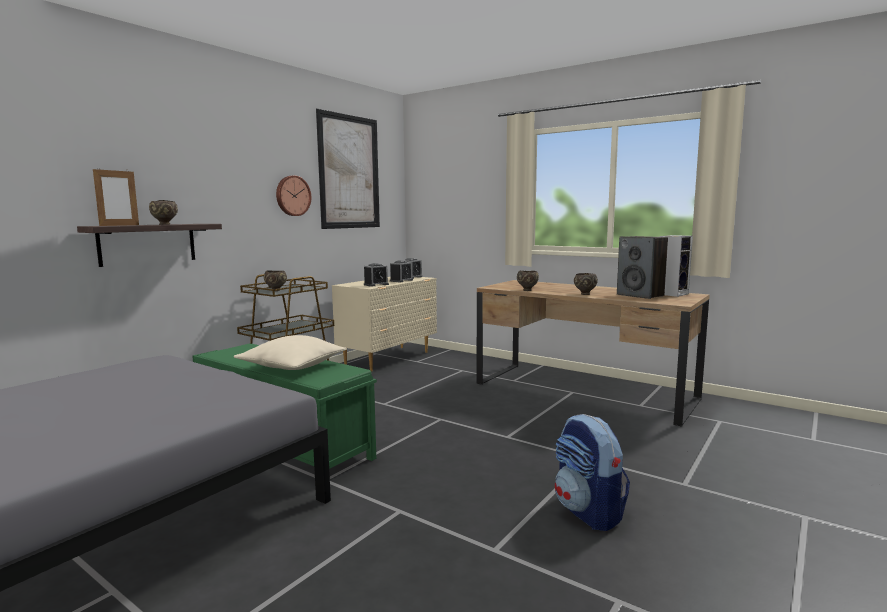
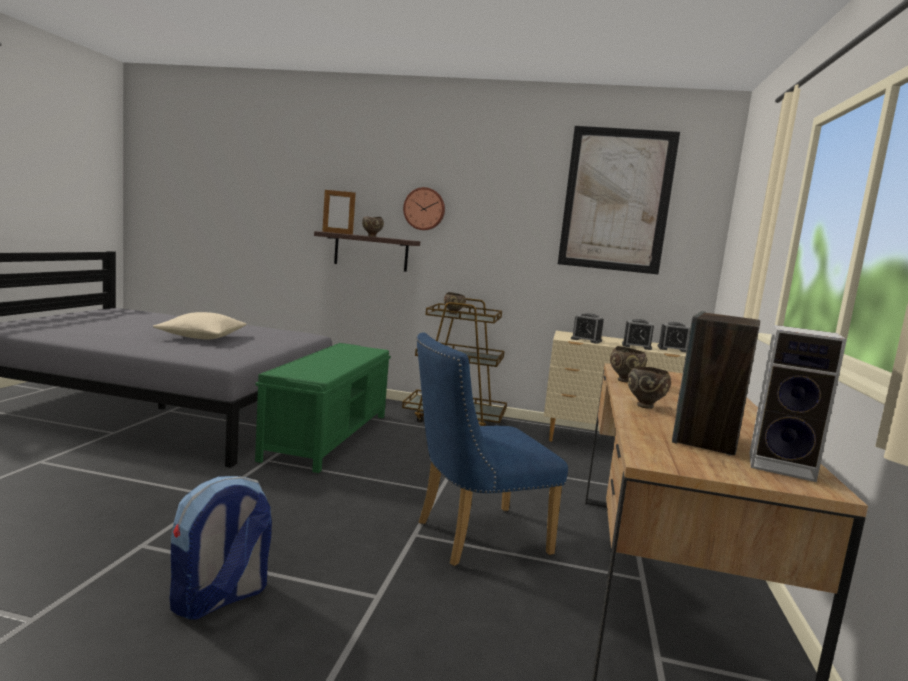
camera: 65 degrees right, 0 degrees up
(292, 196) = (523, 223): wall clock -> wall clock (424, 209)
(292, 367) = (320, 363): beige pillow -> beige pillow (201, 337)
(517, 421) = (472, 537): none -> blue chair

